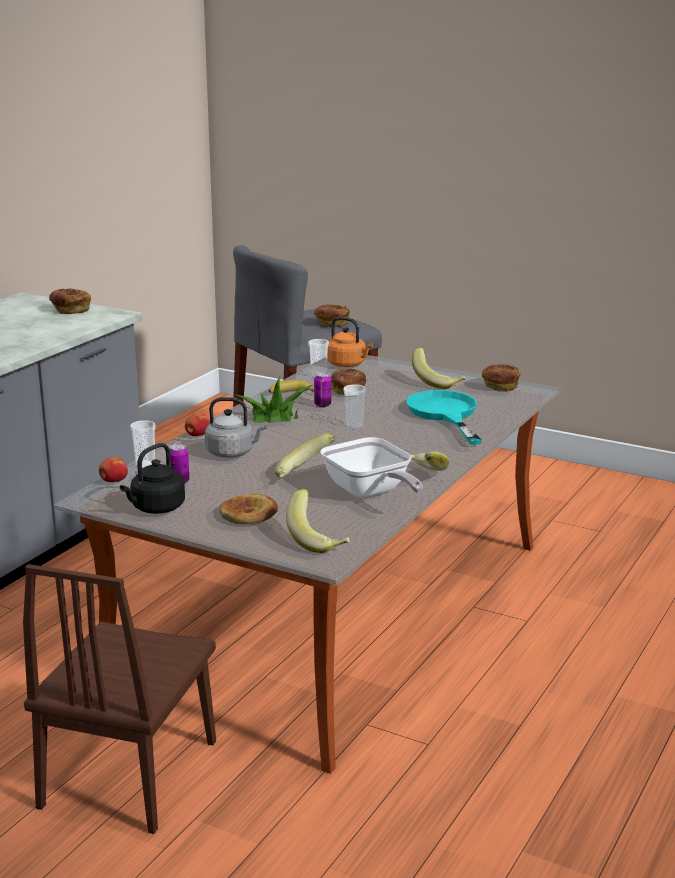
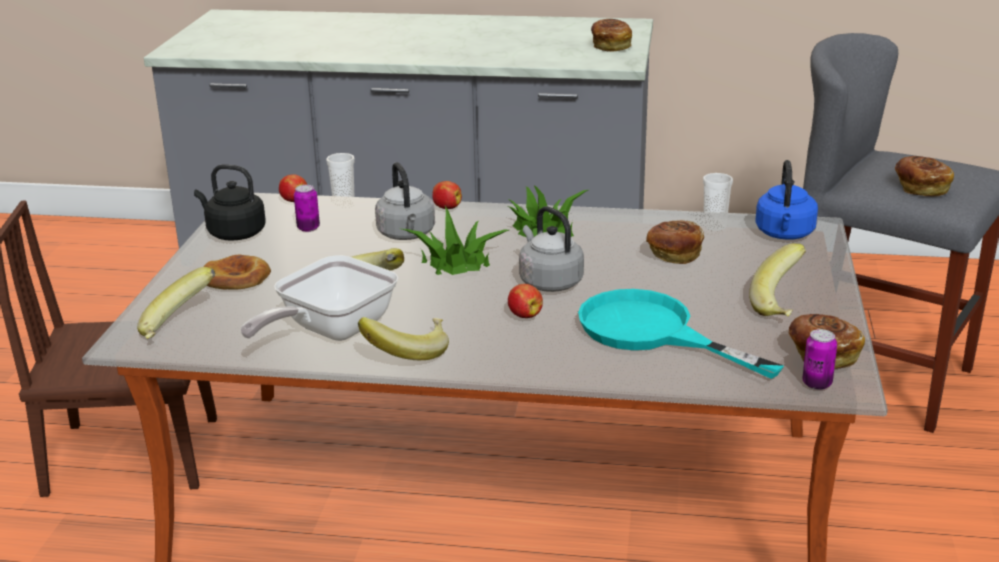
camera: 70 degrees right, 5 degrees up
(290, 393) = (632, 224): banana -> none
(296, 445) = (456, 261): none -> potted plant
(322, 405) = (608, 249): can -> can (817, 384)
(348, 364) = (784, 234): orange kettle -> blue kettle
(354, 426) = (548, 281): cup -> grey kettle
(396, 439) = (524, 315): none -> apple
(445, 414) = (652, 332): turquoise frying pan -> turquoise frying pan turned 105 degrees counterclockwise

